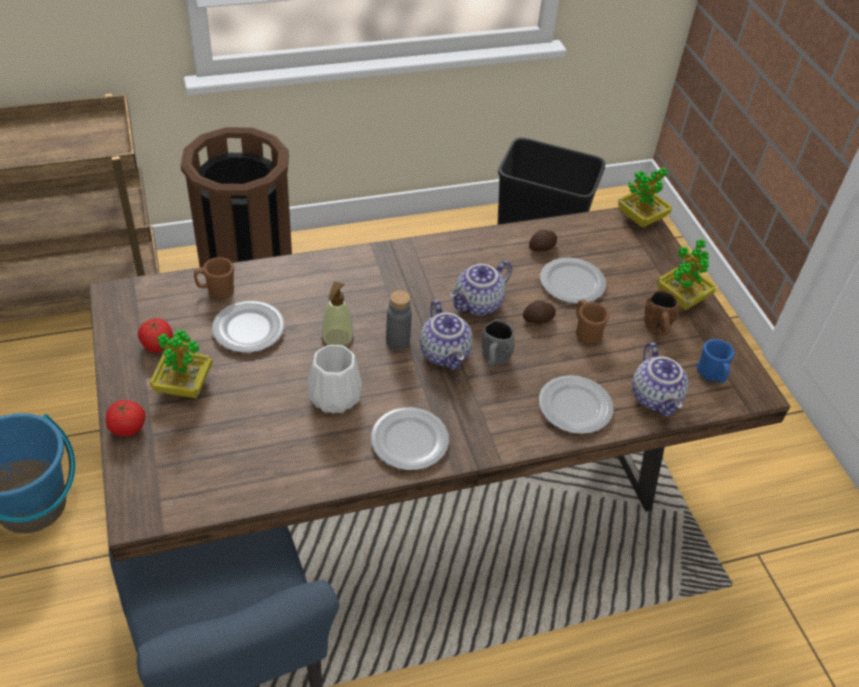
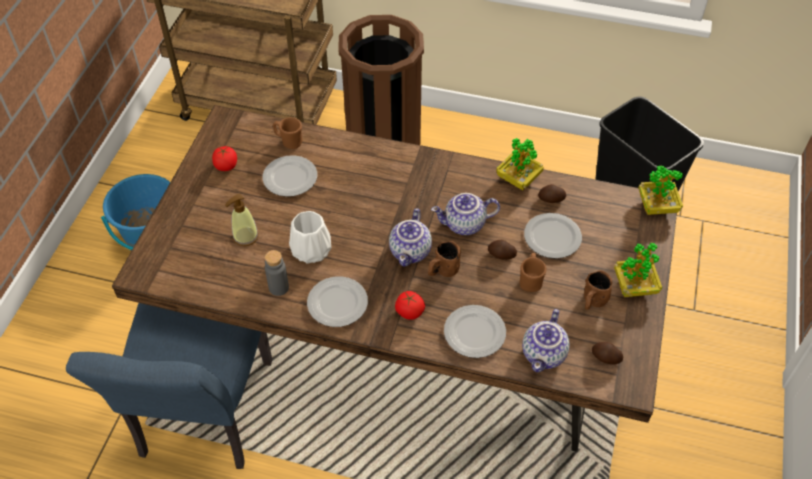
camera: 35 degrees right, 5 degrees up
(128, 428) = (171, 214): tomato -> tomato (409, 312)
(184, 386) = (223, 201): potted plant -> potted plant (518, 179)
(337, 340) = (343, 210): soap dispenser -> soap dispenser (245, 236)
(397, 341) = (384, 228): grey bottle -> grey bottle (278, 287)
(494, 361) = (442, 272): grey mug -> brown mug
(711, 375) = (605, 358): blue mug -> potato

